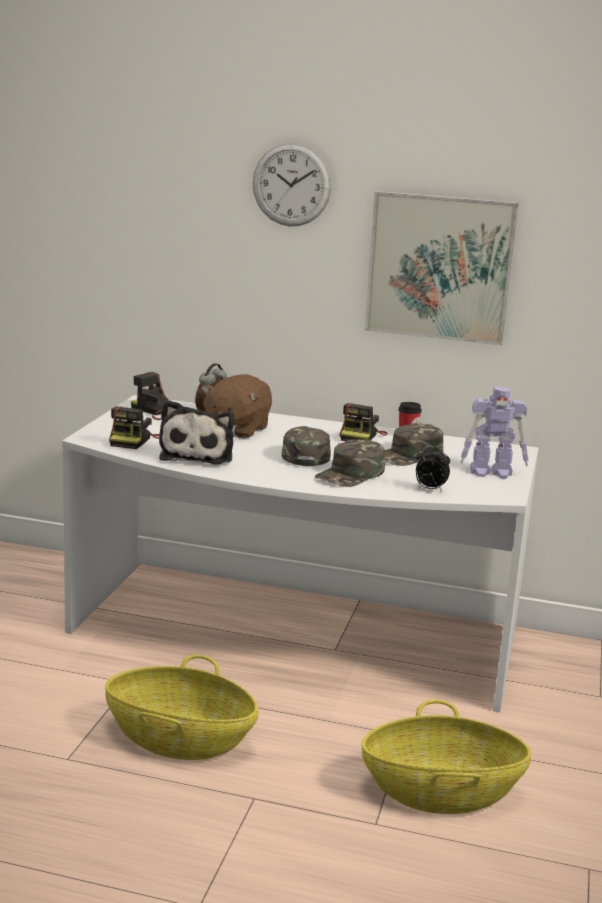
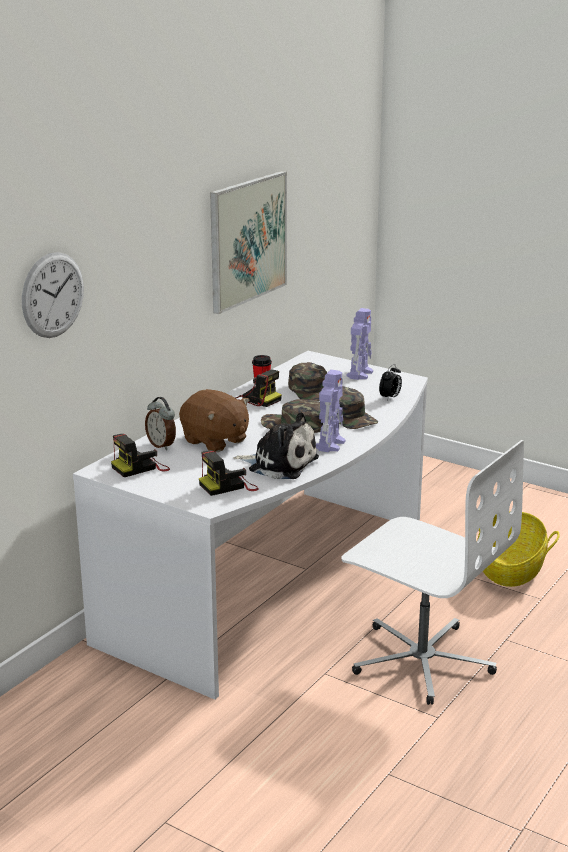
camera: 70 degrees left, 5 degrees up
(134, 441) = (228, 486): camera -> camera turned 120 degrees clockwise
(180, 739) = (421, 659): basket -> white office chair
(265, 470) = (330, 444): none -> toy robot
(291, 184) = (159, 207): wall clock -> wall clock (53, 295)

